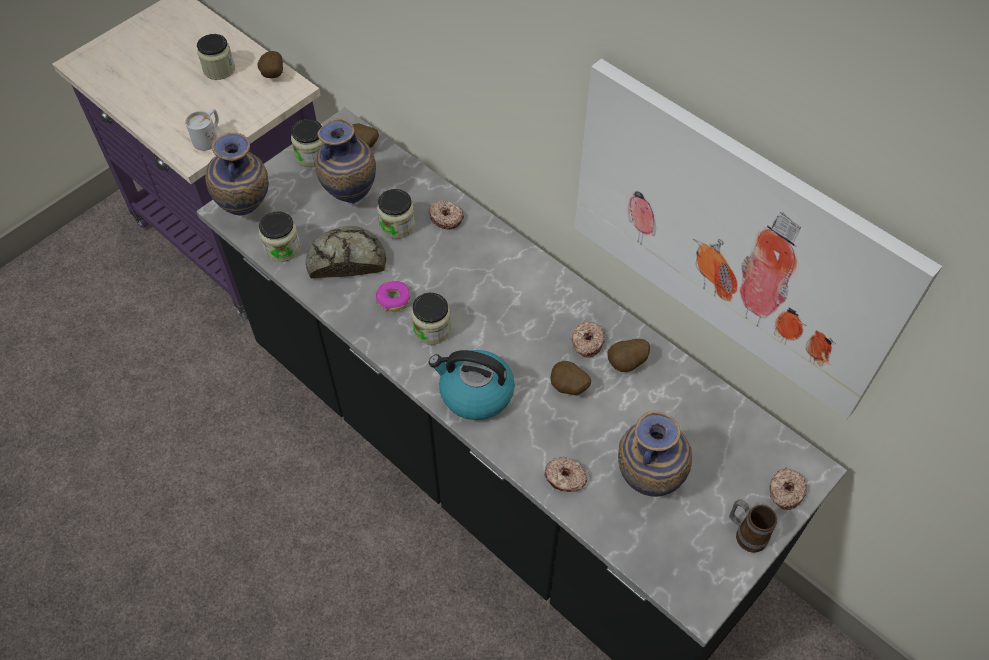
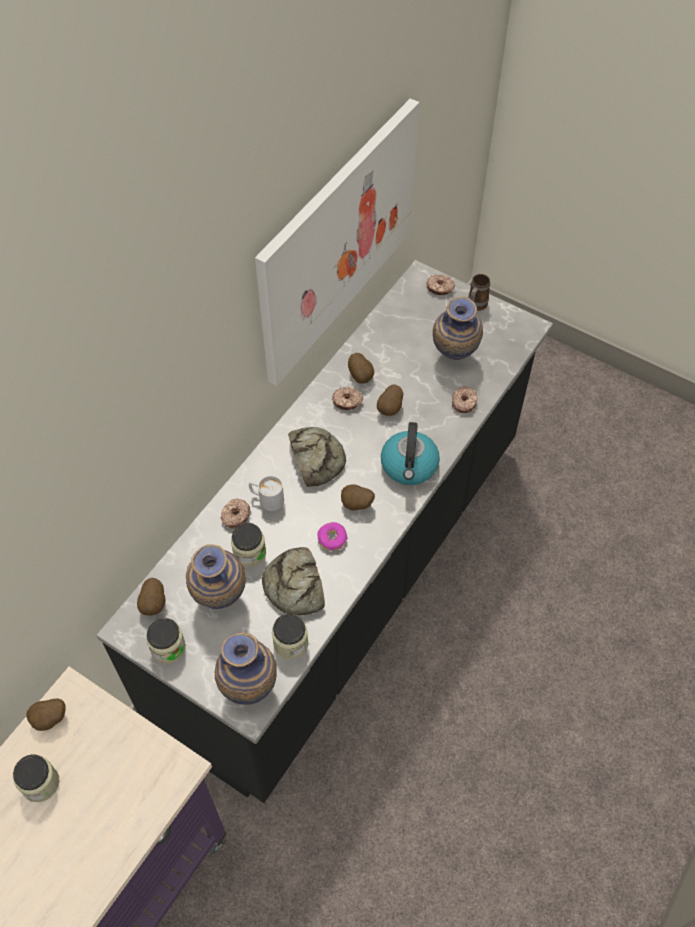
camera: 100 degrees left, 0 degrees up
(209, 137) = (151, 759): white mug -> white mug (266, 499)
(432, 329) = (356, 505): jar -> potato
(507, 298) = (315, 458): none -> bread

